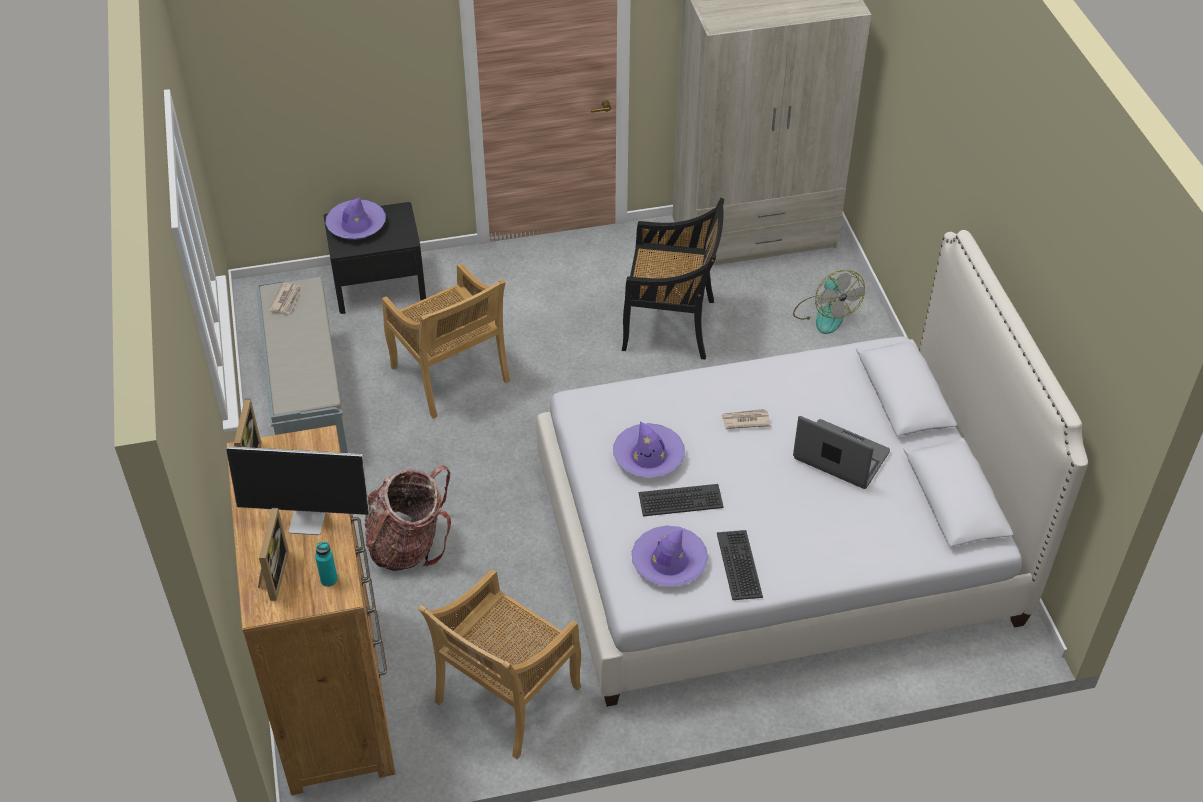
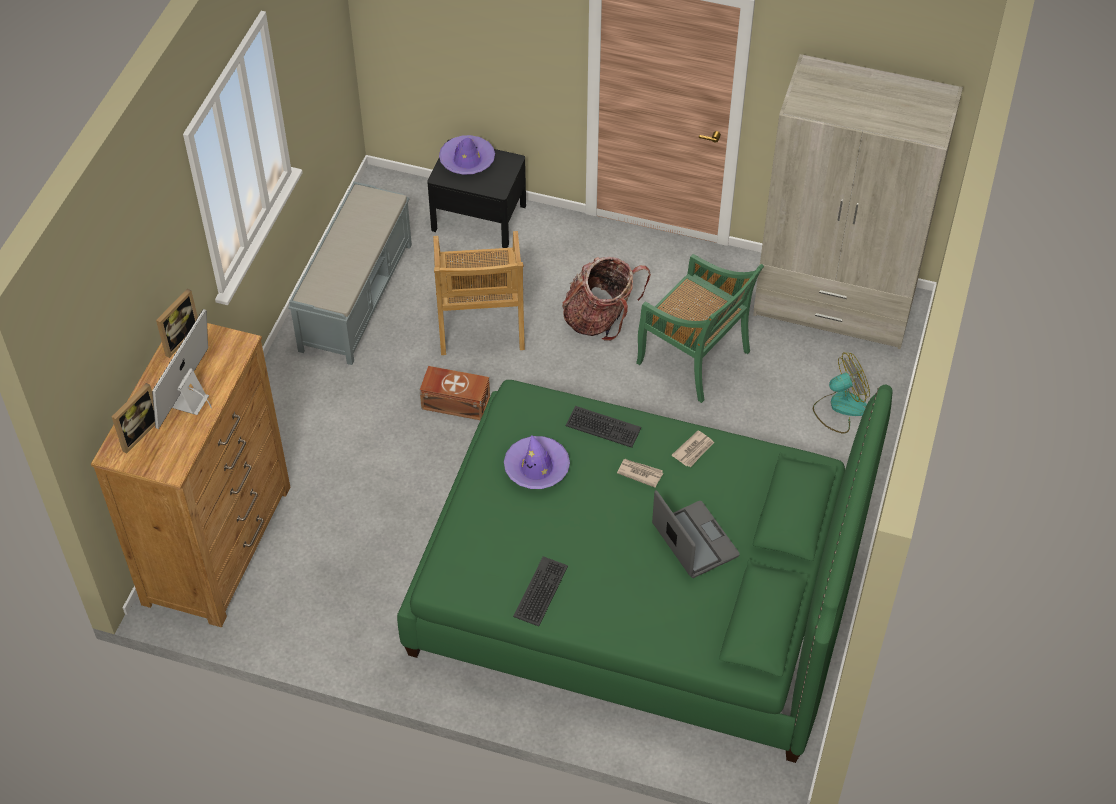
camera: 30 degrees right, 5 degrees up
(286, 300) = (366, 205): newspaper -> newspaper (694, 450)
(309, 520) = (190, 403): monitor -> monitor turned 75 degrees clockwise
(329, 579) = (171, 455): turquoise bottle -> none
(409, 545) = (351, 453): backpack -> backpack (600, 319)
(477, 454) = (455, 401): none -> brown storage box
(506, 697) = (340, 610): beige chair -> none
(669, 562) = (488, 562): purple hat -> none
(670, 325) = (695, 359): black chair -> green chair
(680, 501) = (535, 517): keyboard -> keyboard (603, 427)
(776, 543) = (639, 591): white bed -> green bed
(825, 314) = (840, 407): fan -> fan turned 120 degrees counterclockwise

